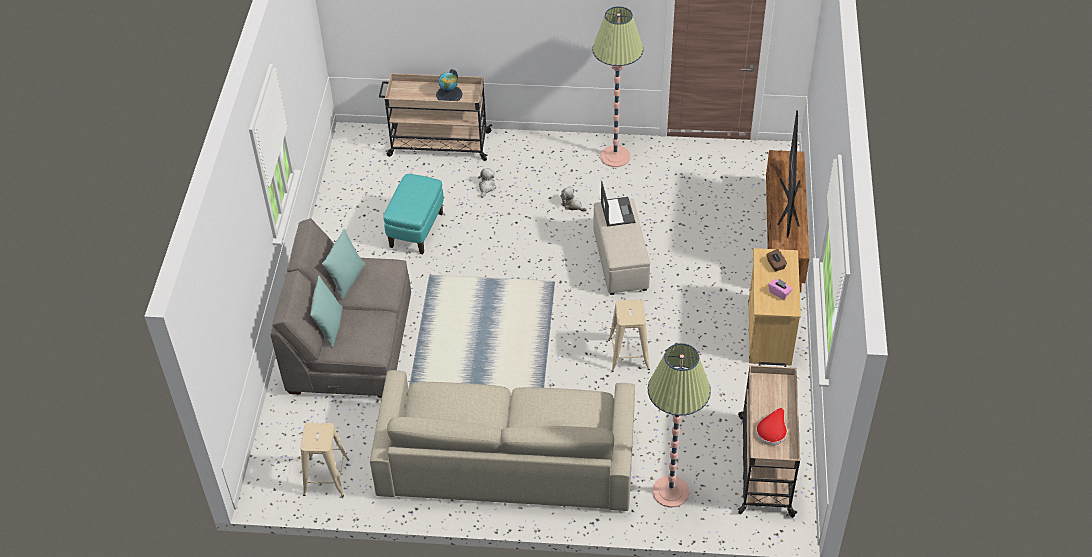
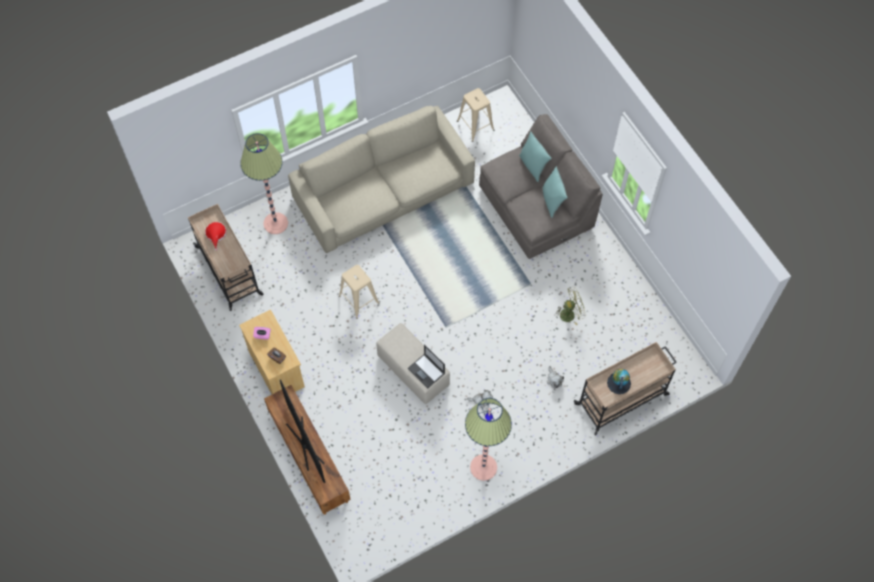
camera: 145 degrees right, 15 degrees up
(416, 230) = (570, 313): turquoise ottoman -> green fan

